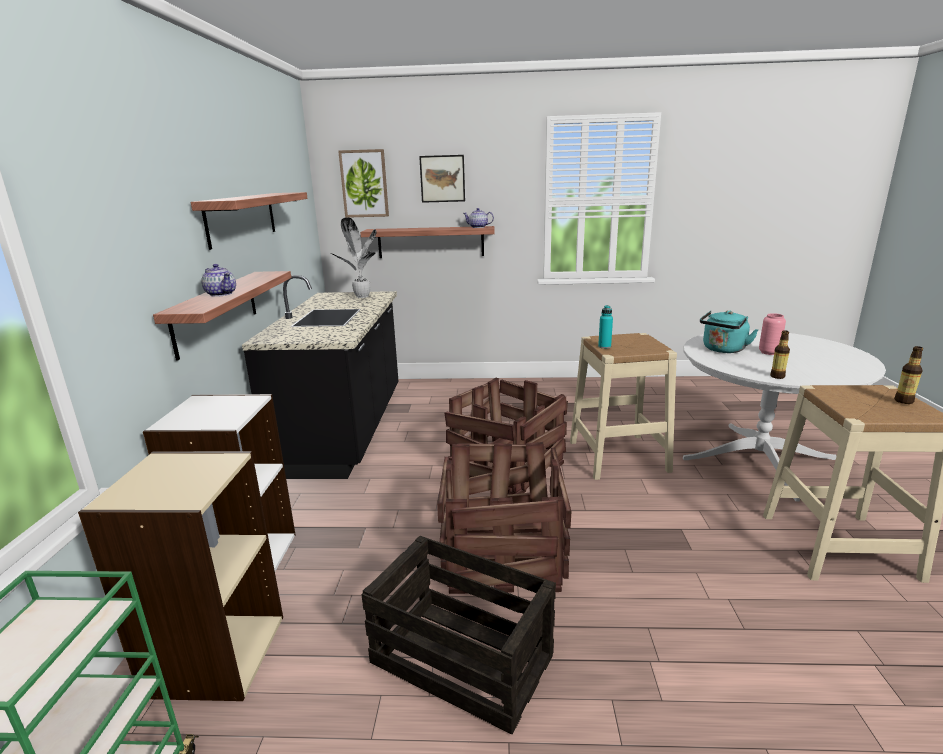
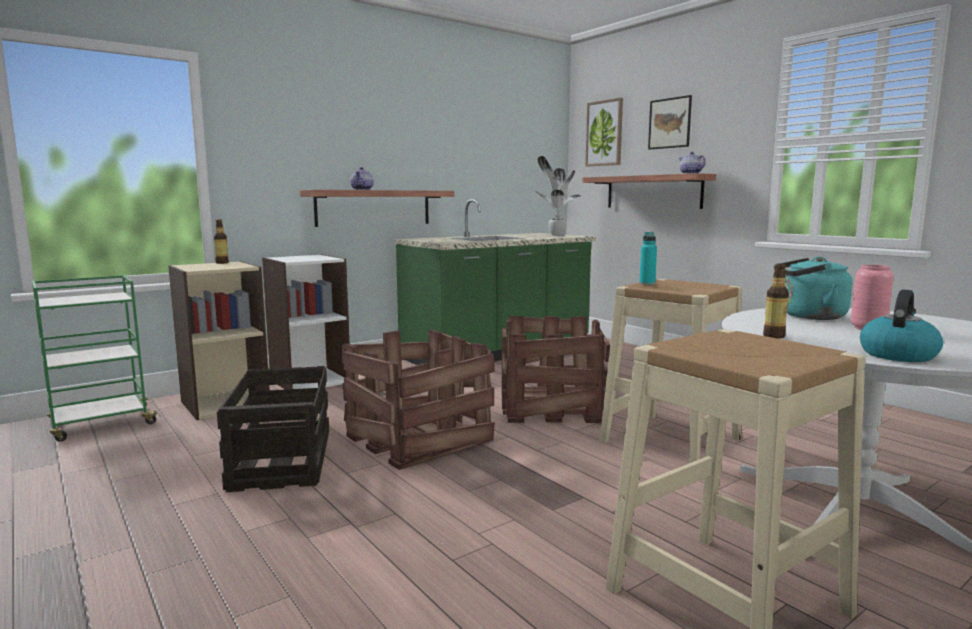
camera: 50 degrees right, 10 degrees down
(242, 218) = (431, 147): shelf -> none
(346, 429) = (498, 352): black counter -> green counter
(842, 372) = (897, 355): none -> kettle
(903, 401) = (795, 359): bottle -> bottle (222, 263)

